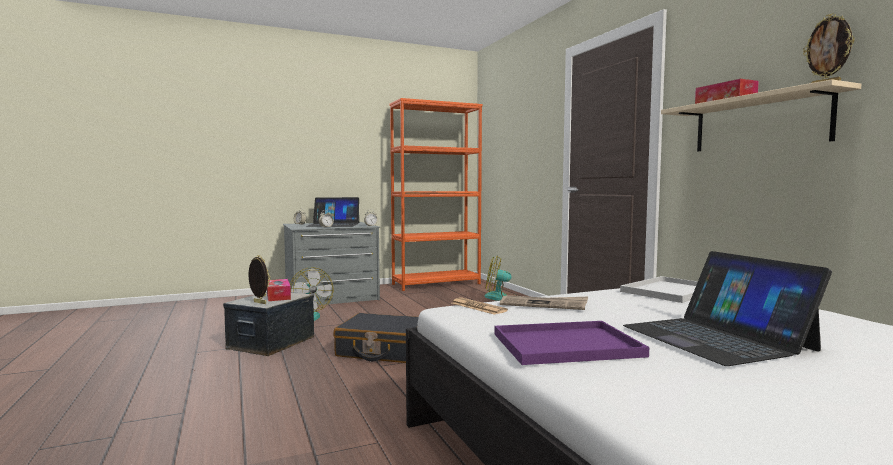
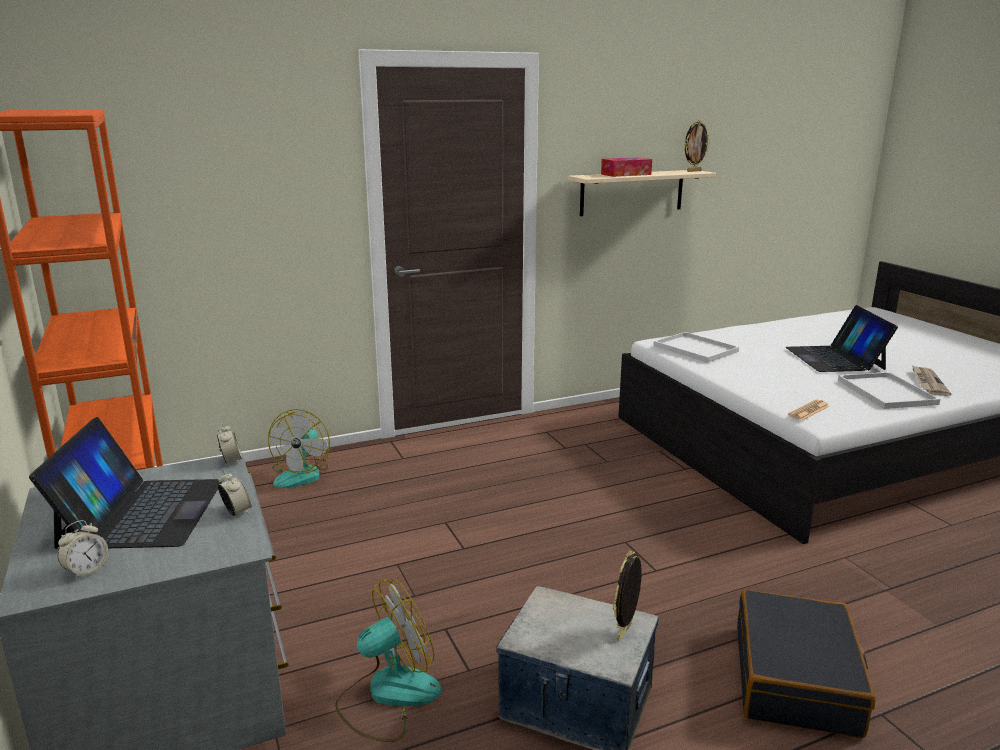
camera: 90 degrees left, 15 degrees up
(278, 296) = (562, 622): tissue box -> none
(383, 350) = (596, 573): black suitcase -> black suitcase (796, 679)
(544, 304) = (779, 389): newspaper -> newspaper (928, 382)
(564, 345) = (888, 392): purple tray -> white tray
(716, 338) = (835, 358): laptop -> laptop turned 105 degrees clockwise

